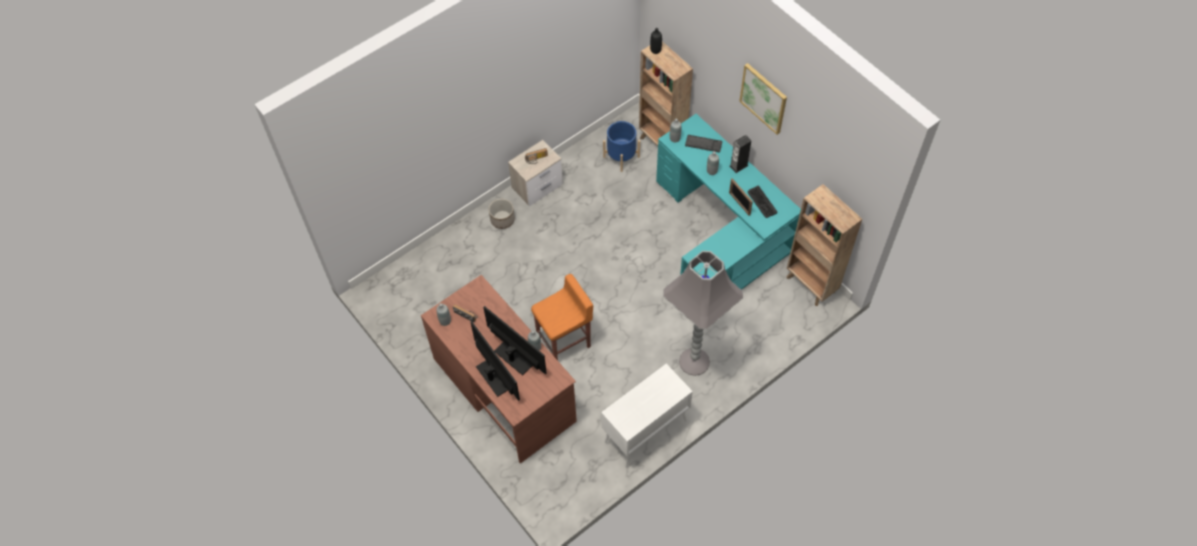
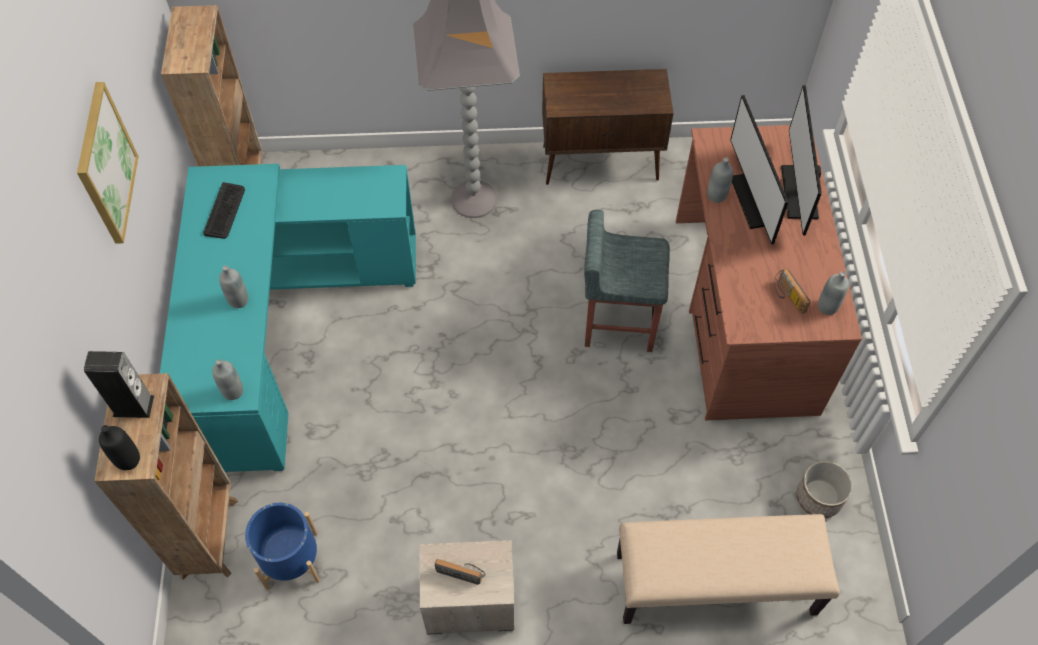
camera: 145 degrees left, 0 degrees up
(440, 253) = (714, 585): none -> beige bench
(502, 220) = (572, 578): planter -> planter (819, 498)
(564, 342) = (618, 323): orange stool -> grey stool
(645, 432) = (601, 163): white cabinet -> brown cabinet
(703, 144) = (202, 351): keyboard -> none
(738, 165) = (193, 282): speaker -> speaker (133, 406)
(739, 204) = (256, 228): picture frame -> none

